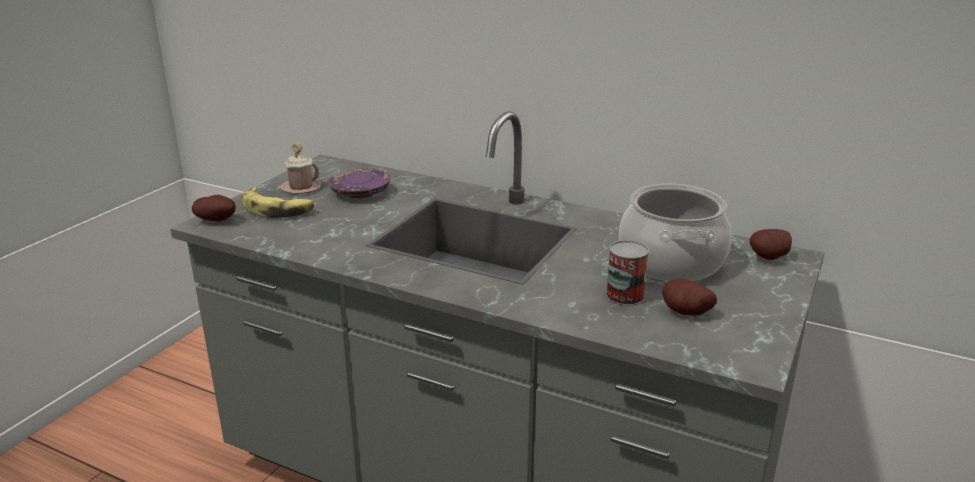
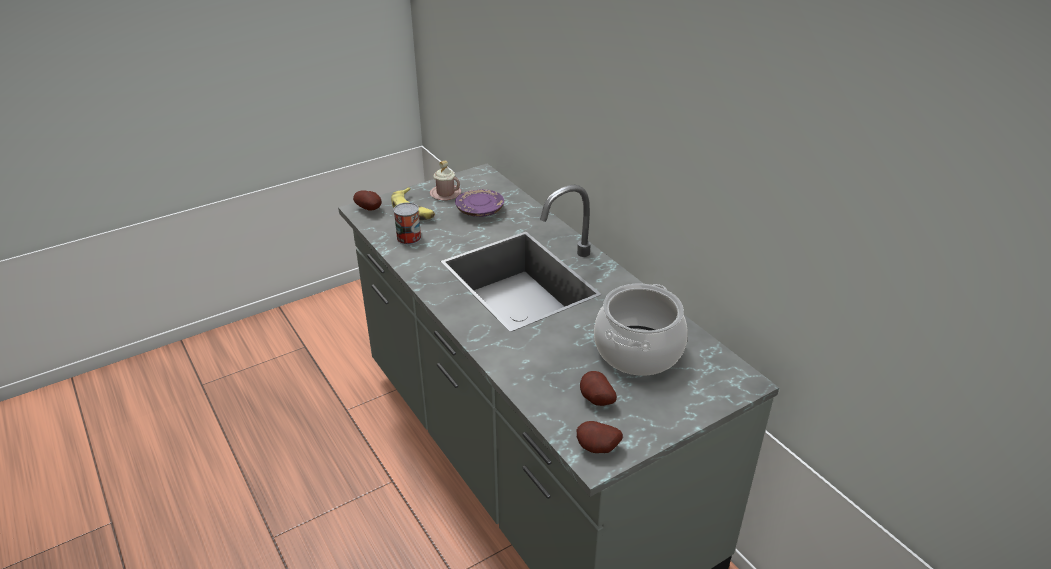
camera: 30 degrees right, 10 degrees up
(625, 295) = (569, 368): can -> can (409, 238)
(770, 258) = (723, 376): potato -> potato (597, 449)

